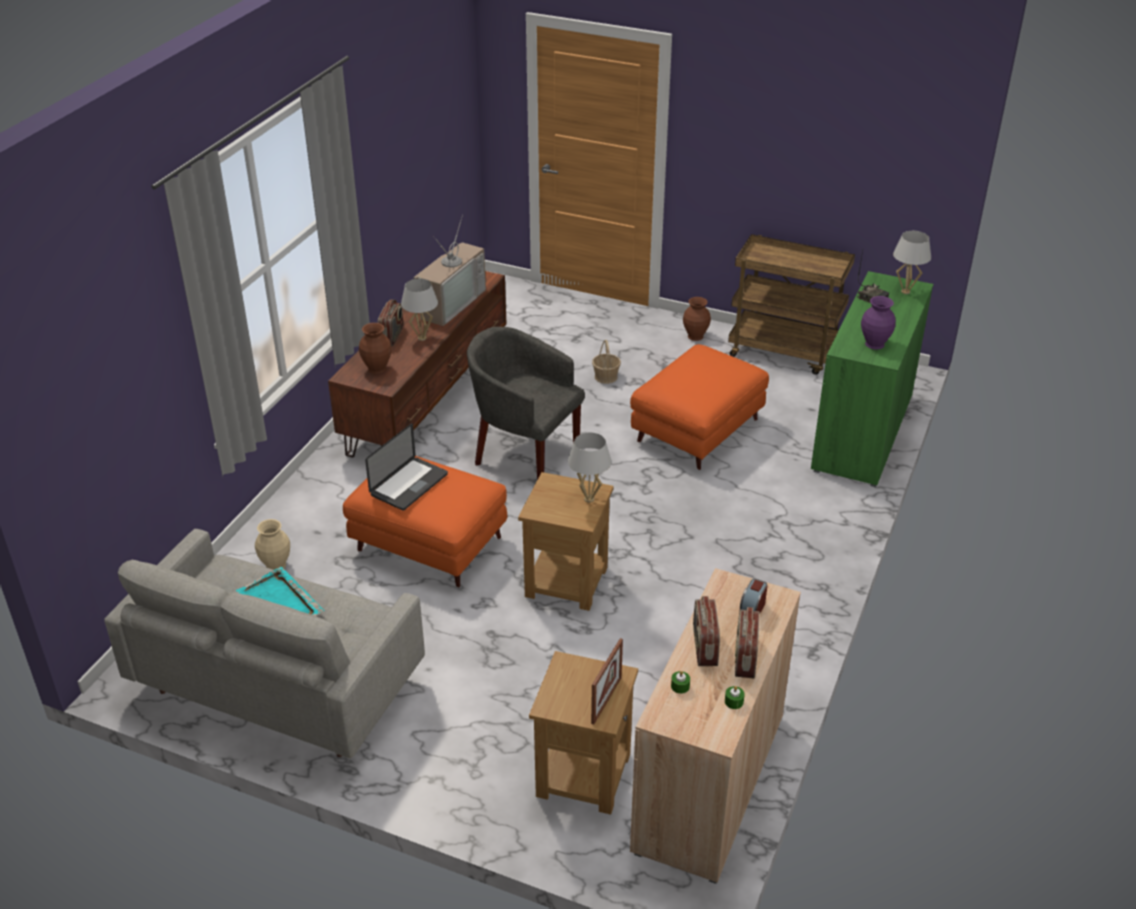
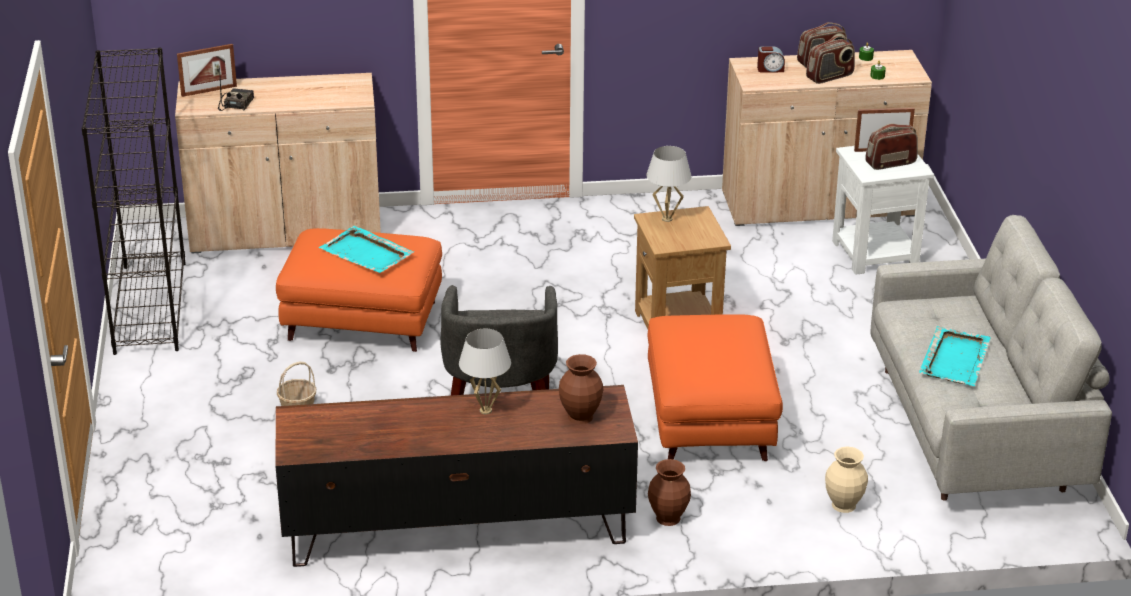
camera: 120 degrees left, 5 degrees down
(391, 336) = (502, 434): radio -> radio (890, 163)
(409, 485) = (722, 357): laptop -> none
(449, 302) = (384, 422): television -> none
(583, 774) = (874, 254): brown side table -> white side table
(694, 336) = (152, 375): brown vase -> brown vase (668, 518)
(695, 377) = (367, 253): none -> turquoise tray
(785, 352) = (149, 307): brown cart -> black bookcase
(862, 432) = (286, 231): green cabinet -> beige cabinet
(874, 344) = (334, 88): purple vase -> none
(905, 292) = (209, 91): white table lamp -> picture frame

